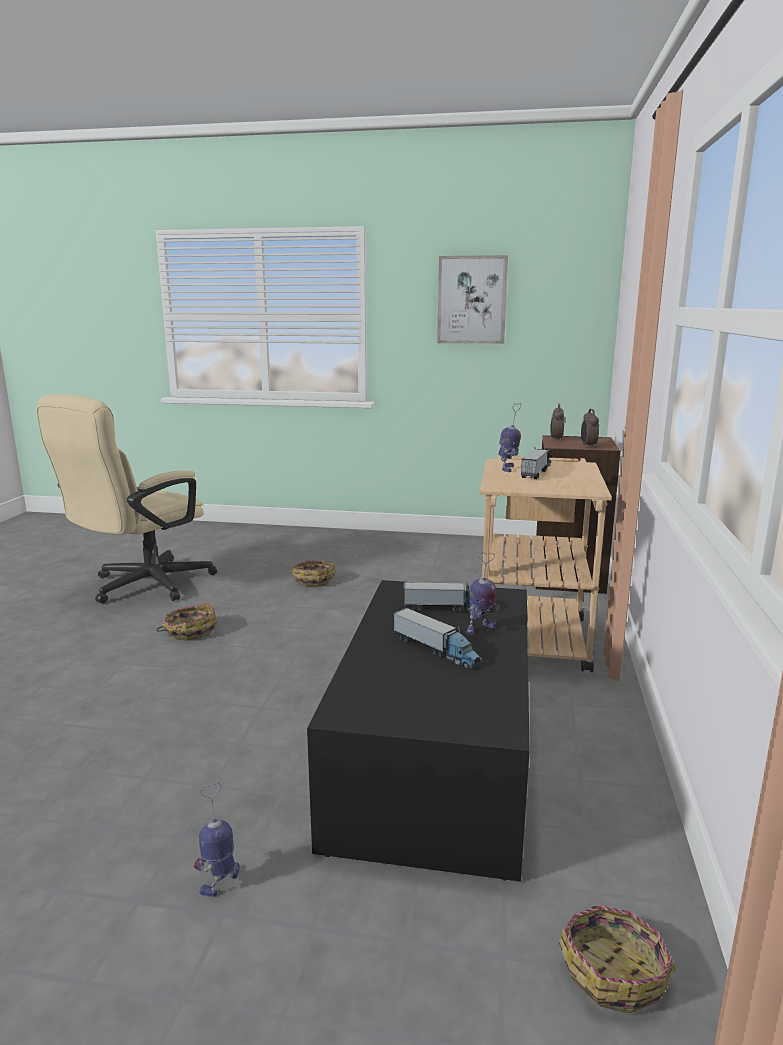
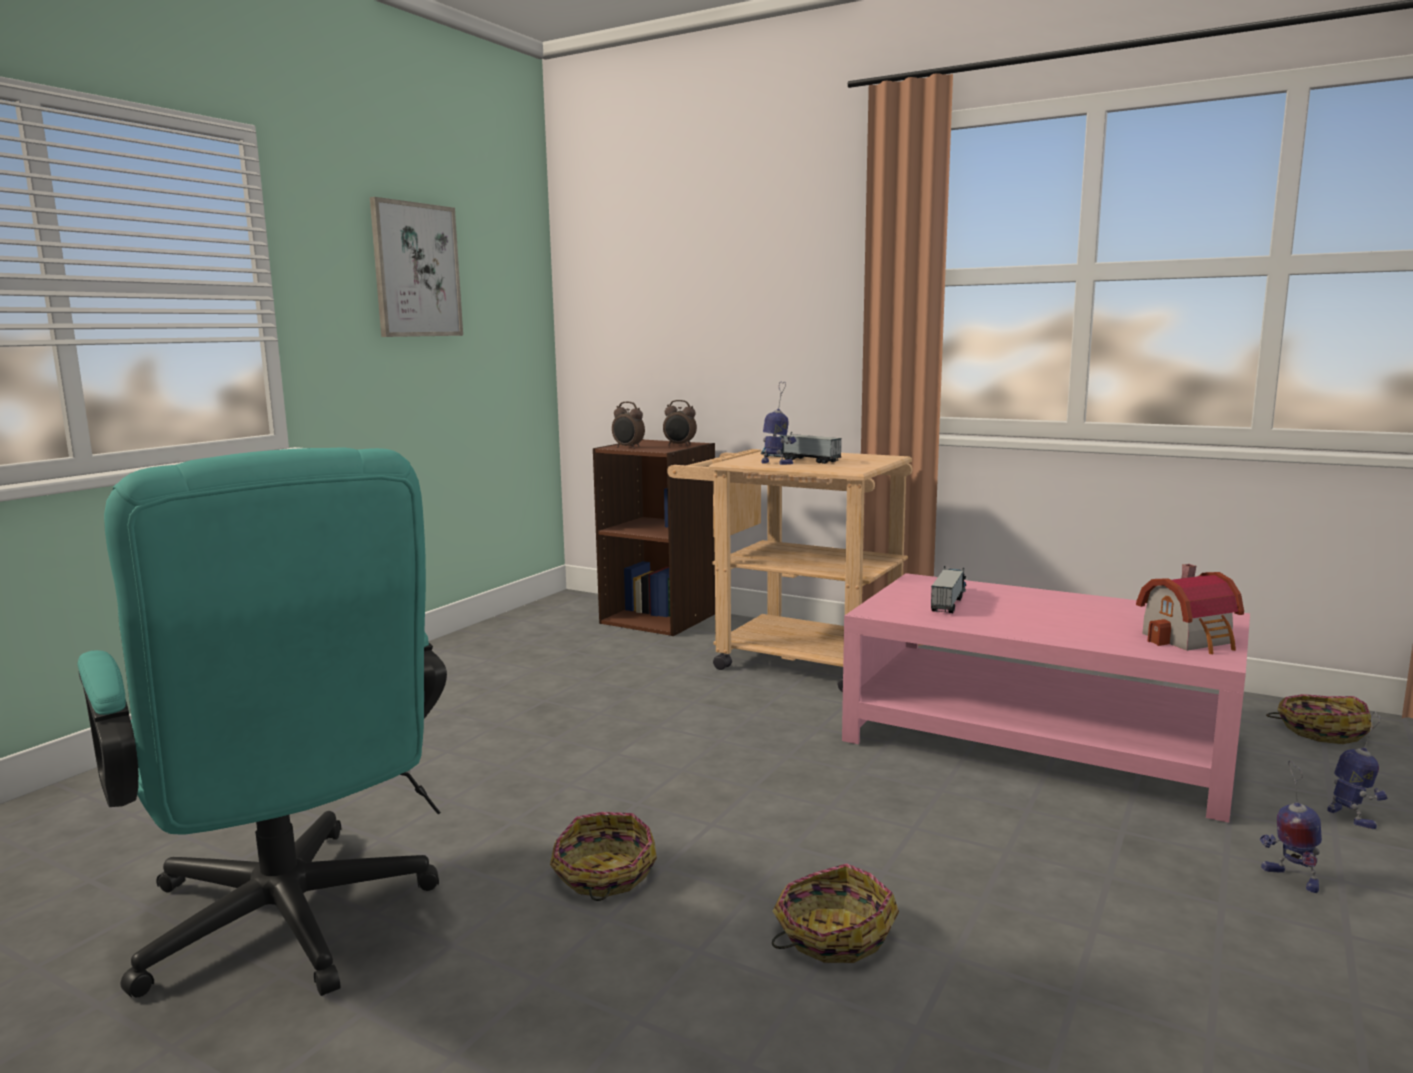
camera: 70 degrees left, 5 degrees down
(141, 586) = (291, 930): beige office chair -> turquoise office chair
(313, 580) = (487, 750): basket -> basket (831, 934)
(396, 708) = (1191, 639): none -> toy house
(435, 752) = (1037, 741): black coffee table -> pink coffee table
(436, 650) = (1060, 615): toy truck -> none
(480, 629) = (1009, 597): toy robot -> toy robot (1351, 818)

